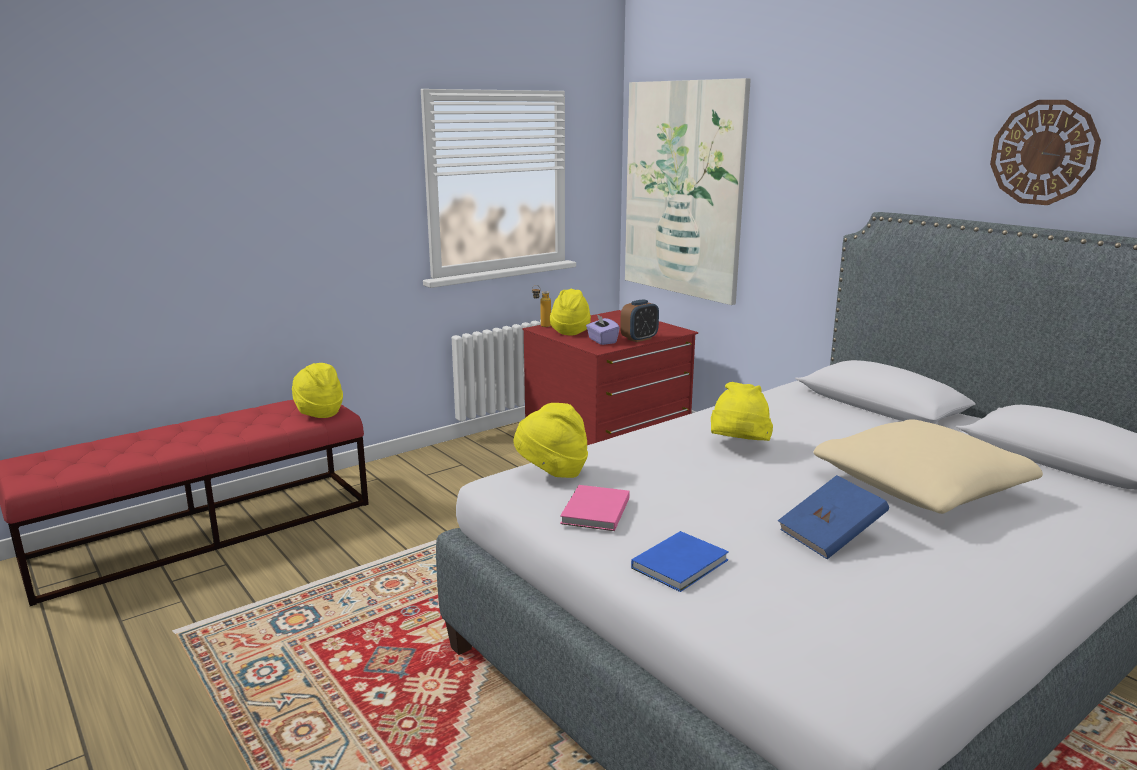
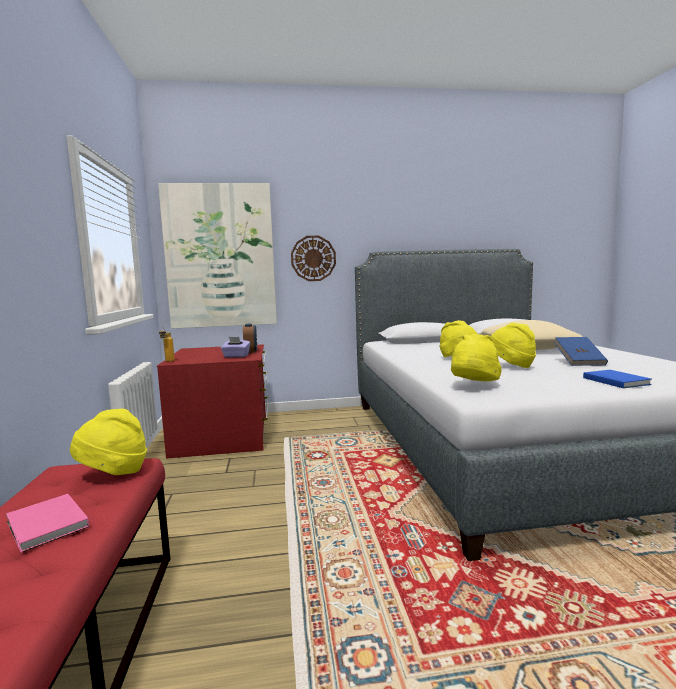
camera: 60 degrees left, 10 degrees down
(570, 331) = (197, 358): yellow hat -> yellow hat (511, 365)
(594, 511) = (545, 384): pink book -> pink book (46, 526)
(1043, 152) = (438, 219): wall clock -> wall clock (313, 258)

